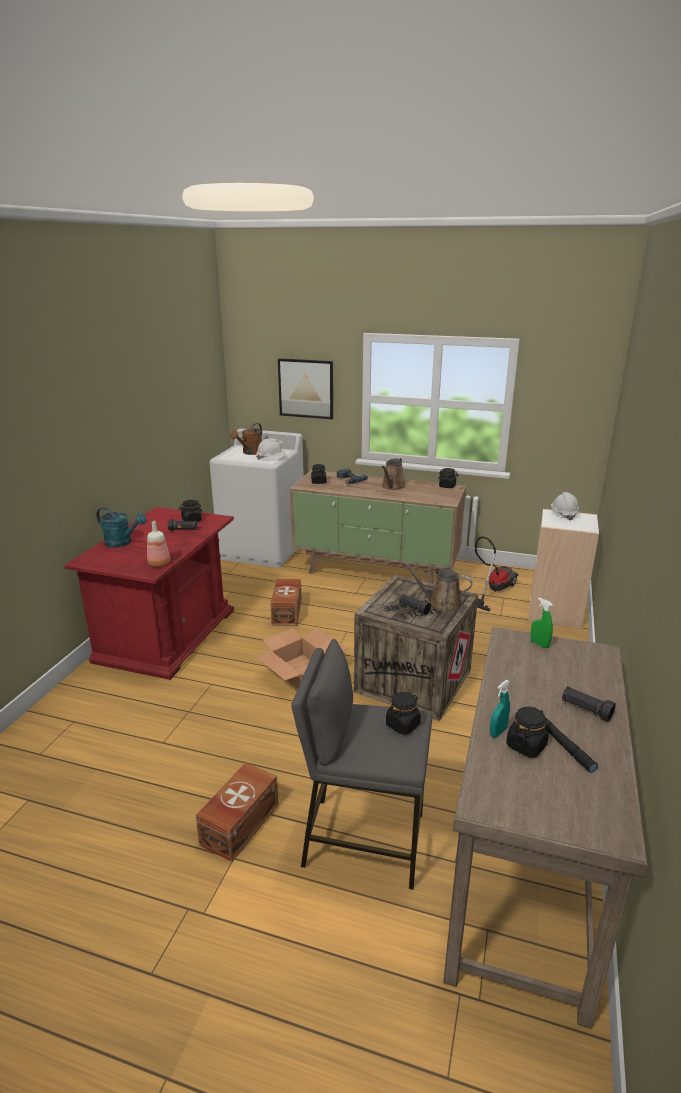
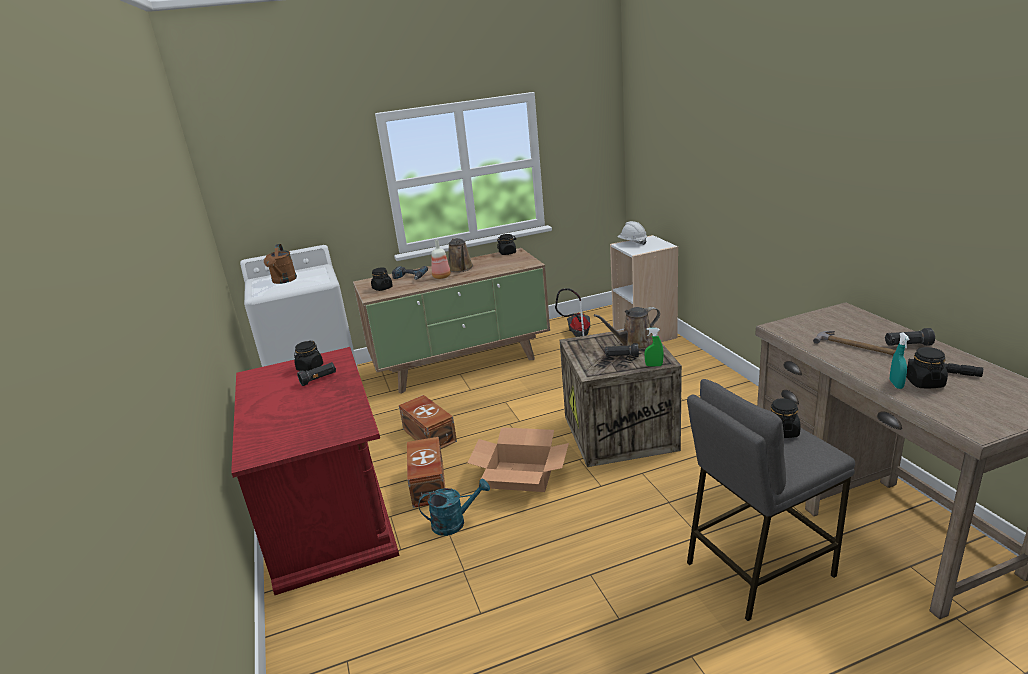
camera: 35 degrees left, 0 degrees up
(122, 543) = (266, 420): turquoise watering can -> turquoise watering can (454, 523)
(159, 563) = (353, 418): bottle -> bottle (441, 277)
(238, 824) = (654, 628): brown storage box -> brown storage box (427, 485)
(271, 458) = (319, 278): white hard hat -> none
(306, 388) = (318, 191): picture -> none
(536, 685) = (855, 346): none -> hammer
(539, 644) = (805, 322): green spray bottle -> green spray bottle (654, 365)

